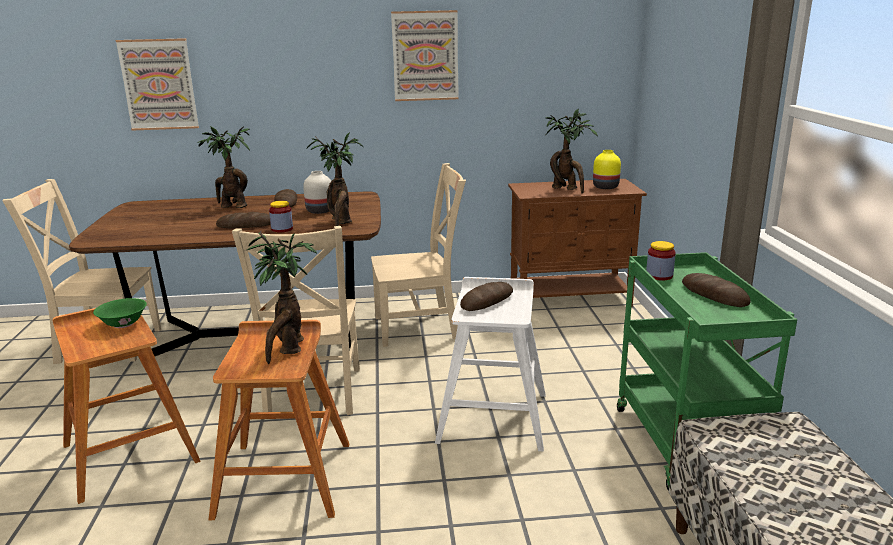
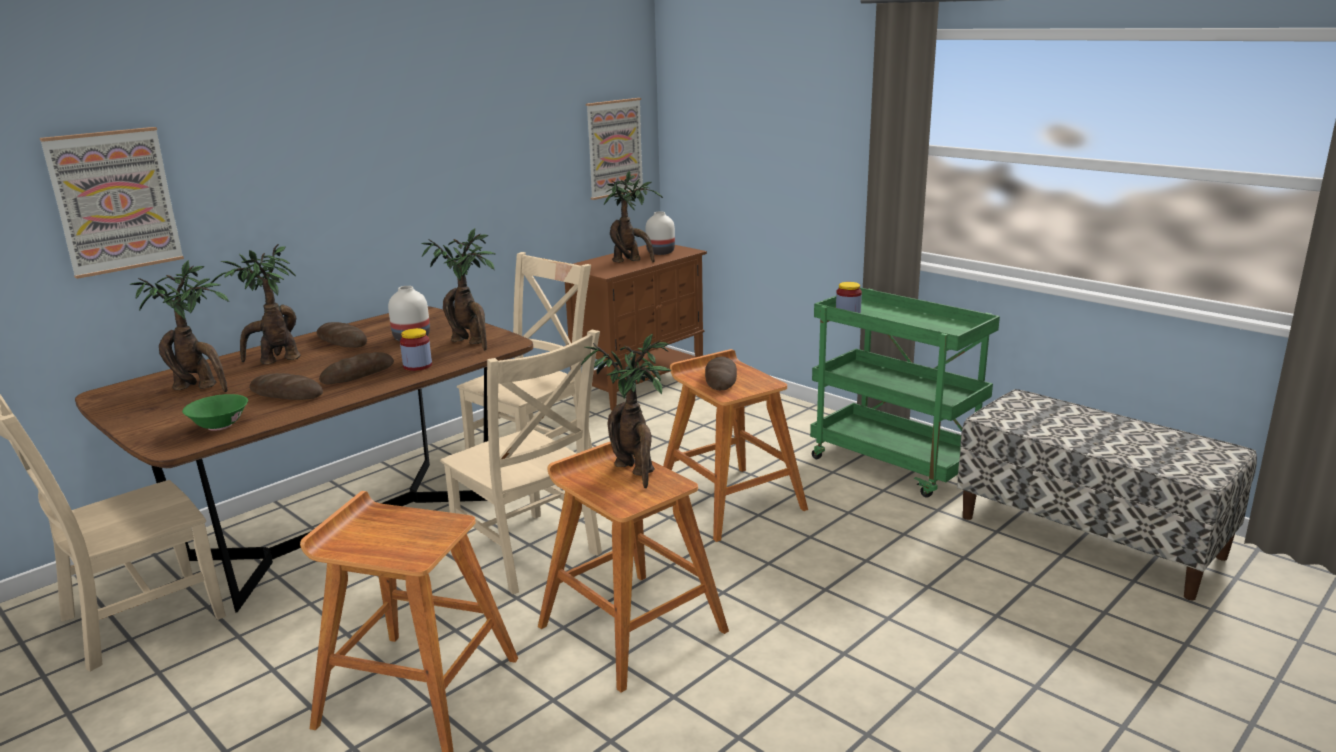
camera: 40 degrees left, 0 degrees up
(123, 324) = (392, 518): green bowl -> green bowl (219, 425)
(170, 212) = (199, 388): none -> potted plant
(425, 56) = (461, 126): picture -> picture (614, 148)
(493, 416) = (729, 501): white stool -> brown stool
(605, 187) = (660, 252): yellow vase -> white vase
(714, 295) = (909, 317): bread -> bread (286, 393)

